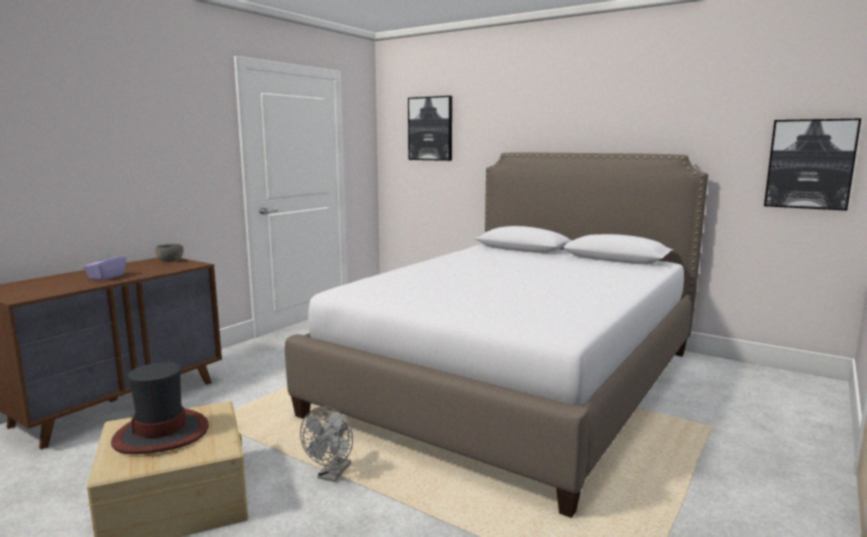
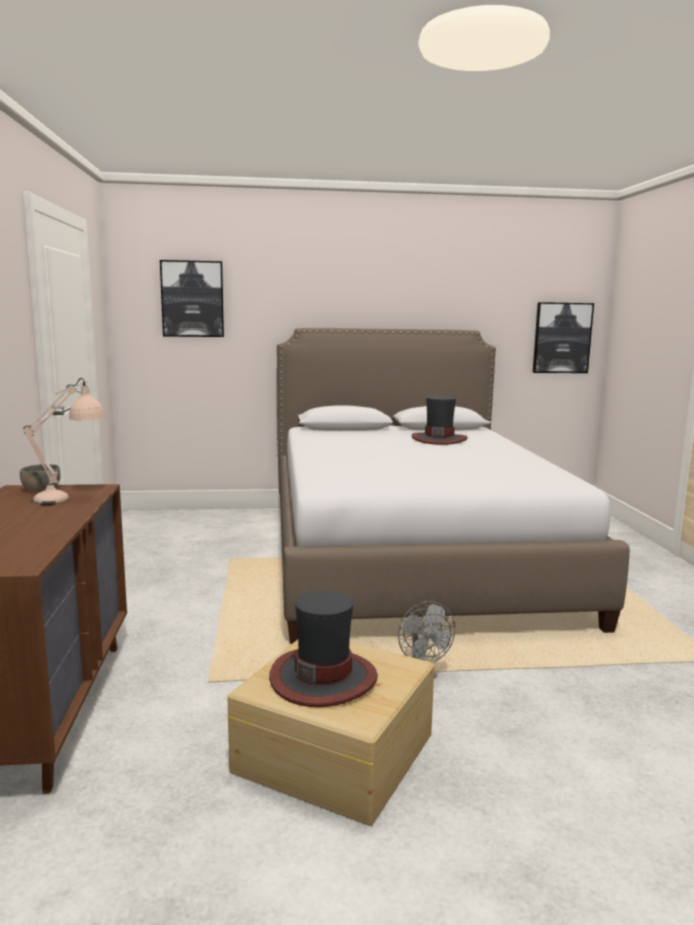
camera: 40 degrees left, 0 degrees up
(106, 277) = (36, 521): purple tissue box -> none
(163, 268) = (70, 498): none -> beige table lamp
(574, 268) = (439, 439): none -> hat

